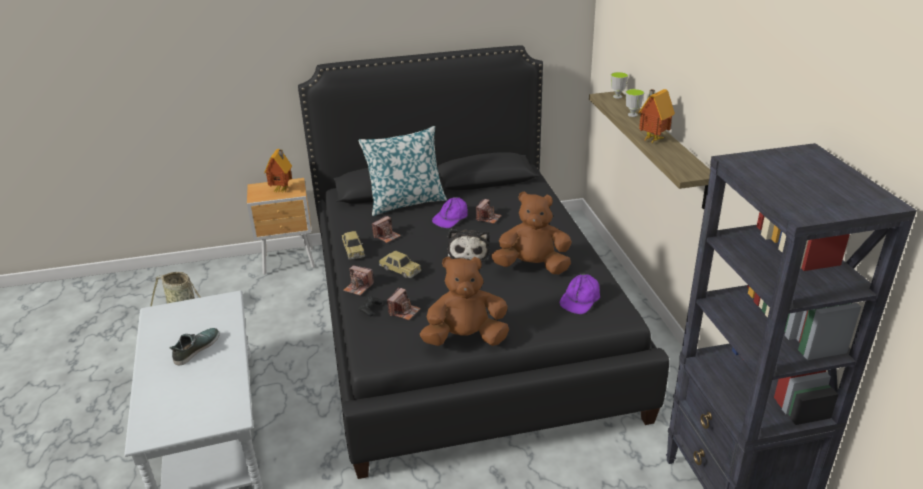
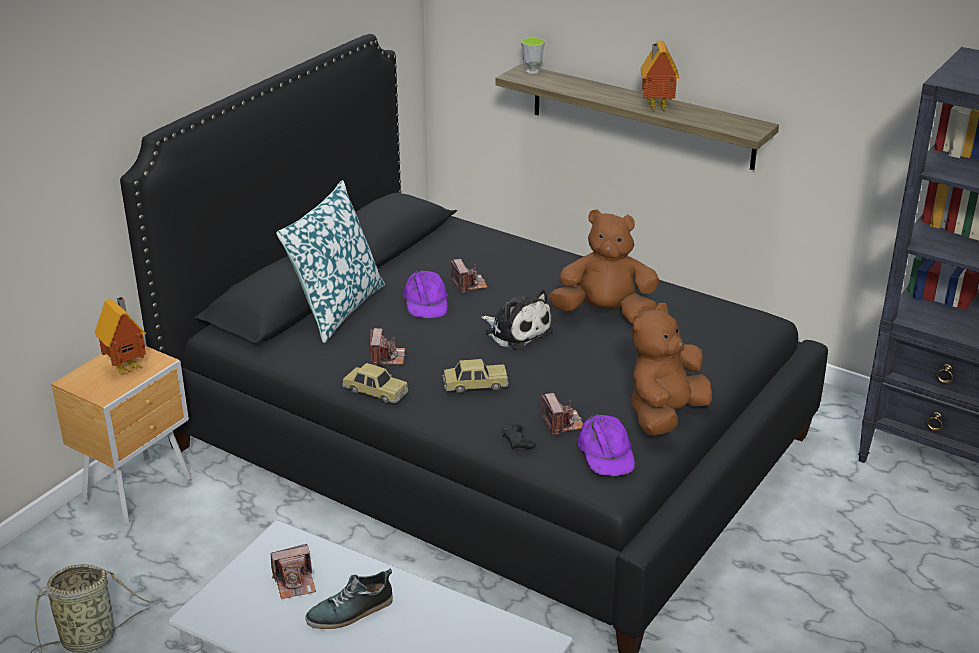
camera: 45 degrees left, 0 degrees up
(196, 348) = (351, 611): shoe -> shoe turned 105 degrees counterclockwise
(358, 287) = (461, 427): camera -> camera (295, 583)
(532, 266) = (605, 314): brown plush toy -> brown plush toy turned 45 degrees clockwise
(580, 299) = (702, 323): purple cap -> purple cap (605, 453)
(632, 115) = (587, 87): cup -> none

